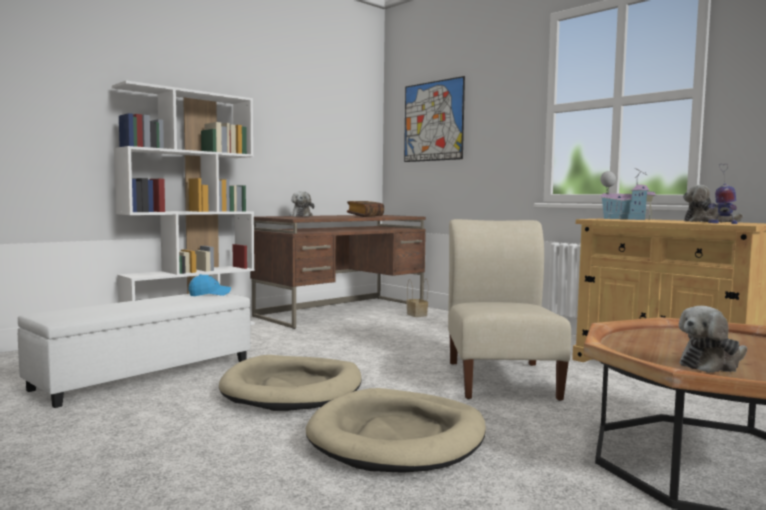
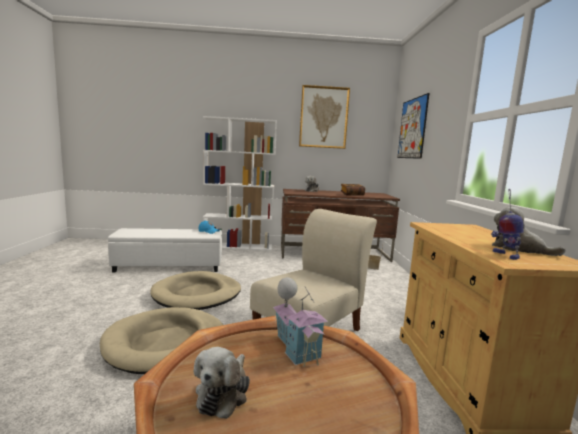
camera: 40 degrees right, 5 degrees up
(300, 100) = (323, 117): none -> picture
(626, 219) = (461, 229): toy house -> toy house (296, 348)
(711, 364) = (223, 393): plush toy -> plush toy turned 90 degrees counterclockwise

